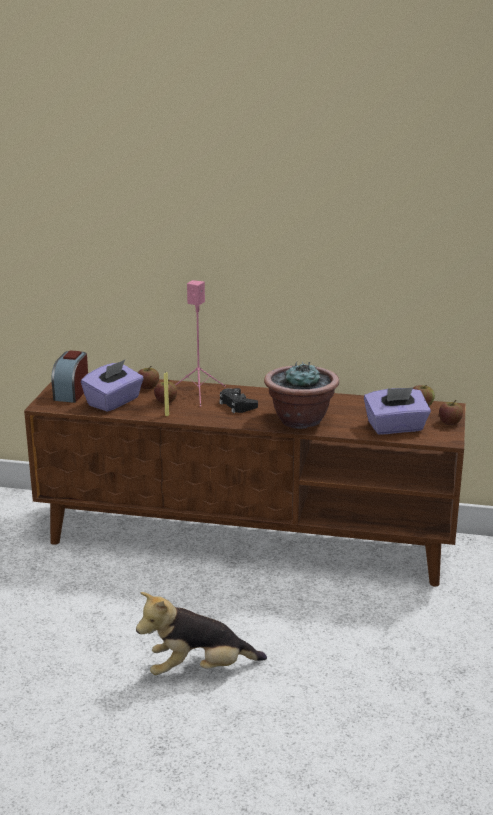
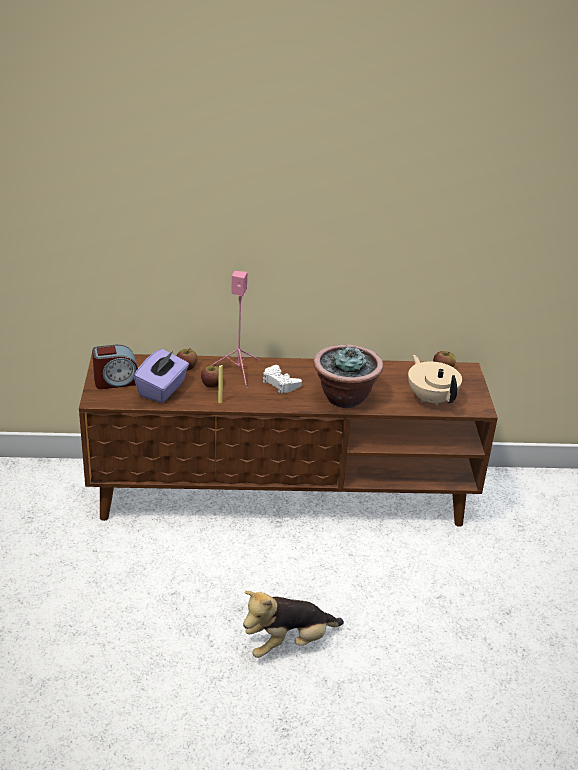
camera: 15 degrees left, 10 degrees up
(71, 393) = (116, 381): alarm clock -> alarm clock turned 105 degrees counterclockwise
(237, 405) = (280, 383): black game controller -> white game controller
(395, 428) = (431, 398): purple tissue box -> beige teapot
(450, 422) = (475, 388): apple -> none

